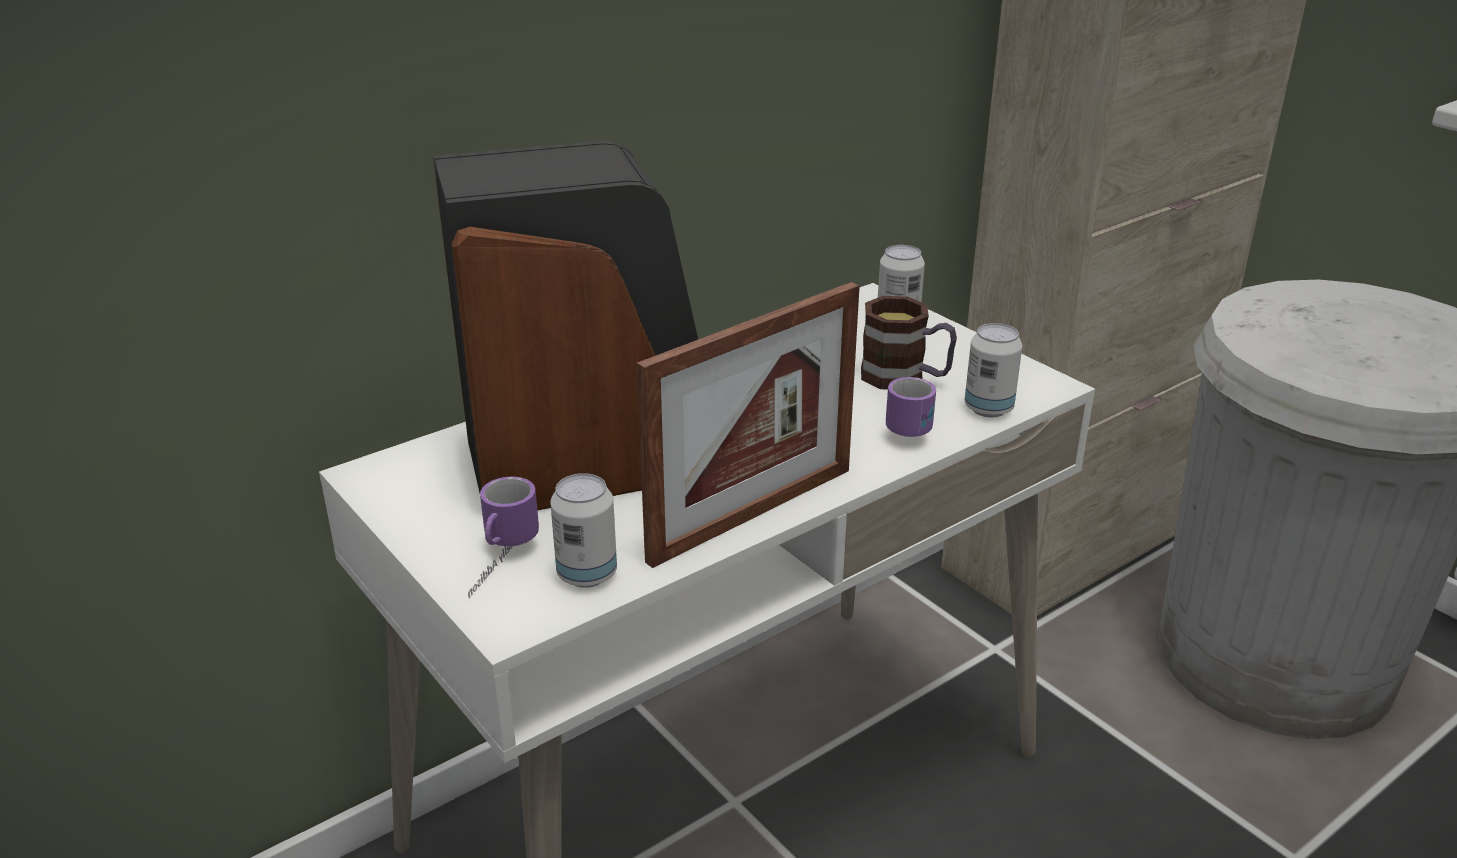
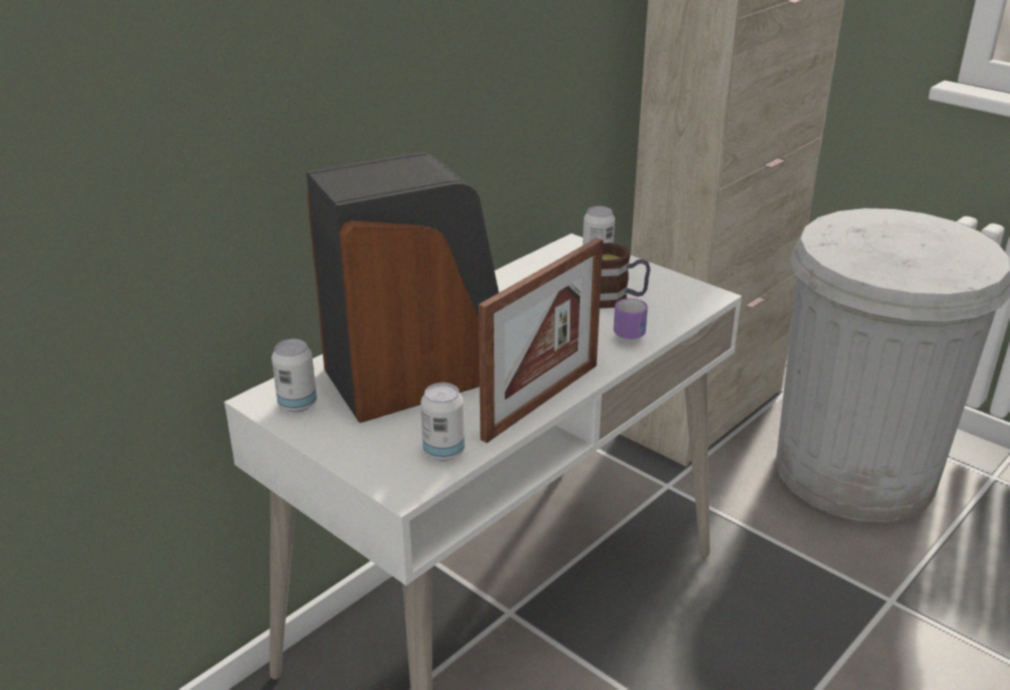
camera: 10 degrees left, 0 degrees up
(497, 564) = (379, 451): mug -> none
(988, 408) = (676, 315): can -> can (297, 404)

